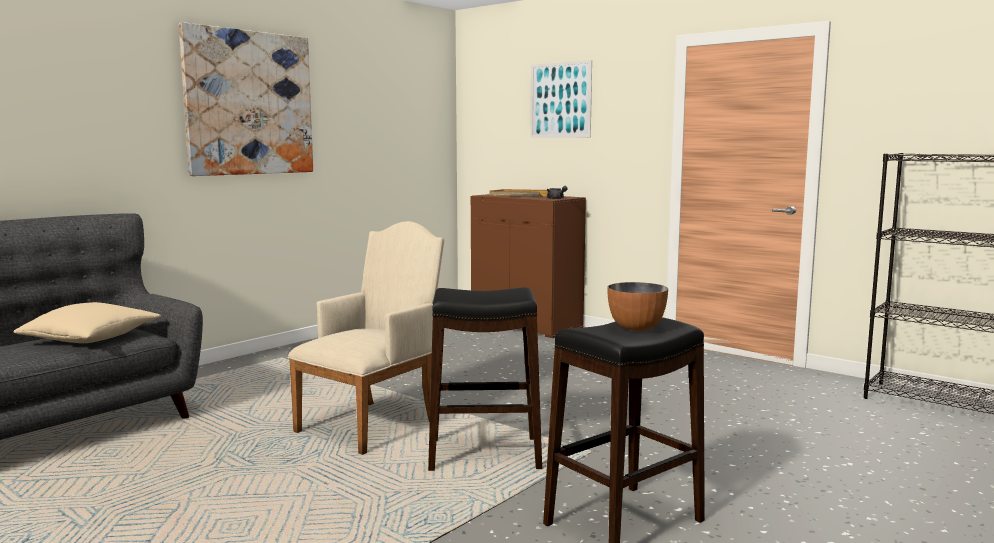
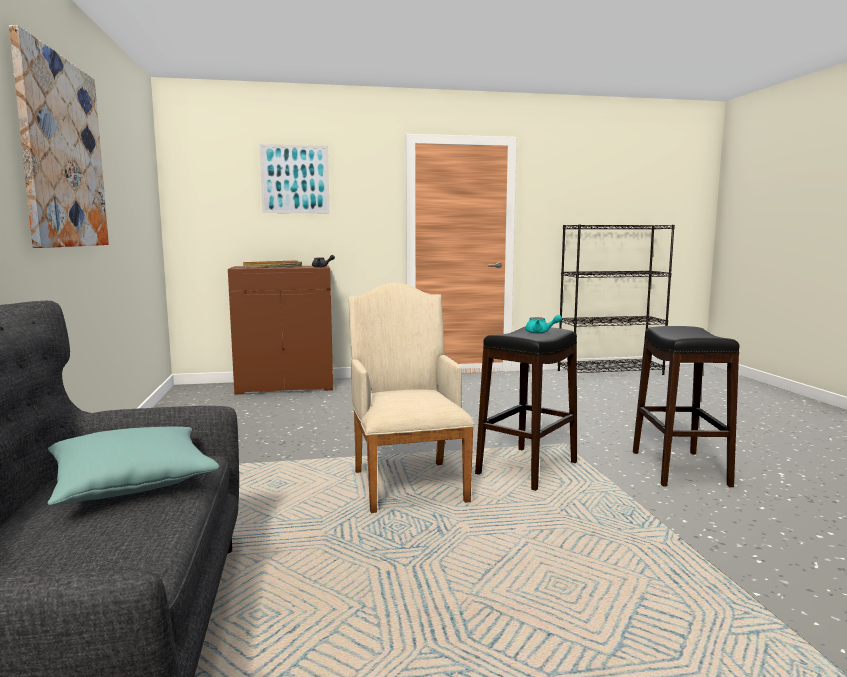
camera: 50 degrees left, 0 degrees up
(91, 339) = (132, 483): beige pillow -> turquoise pillow
(490, 294) = (540, 332): none -> turquoise teapot
(636, 328) = (693, 332): bowl -> none

